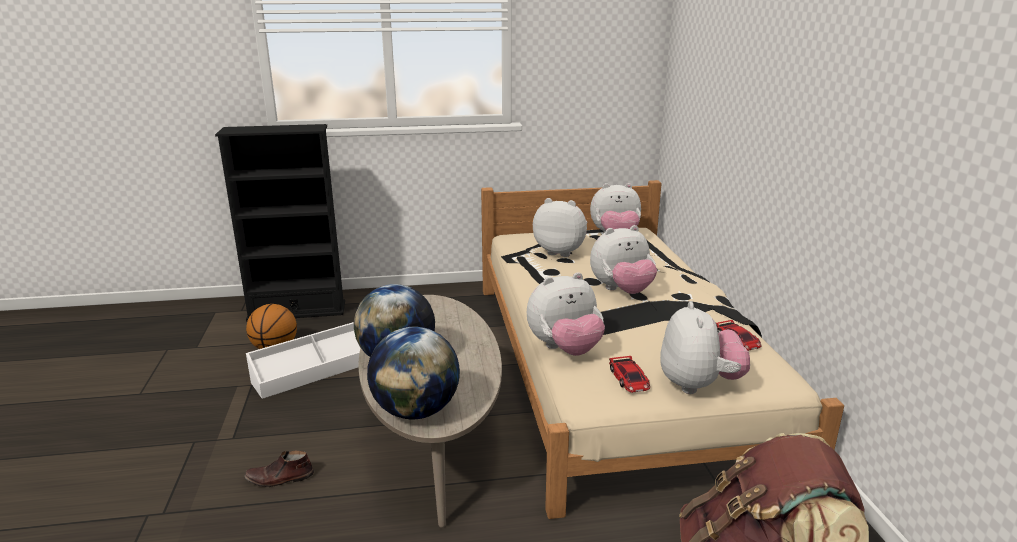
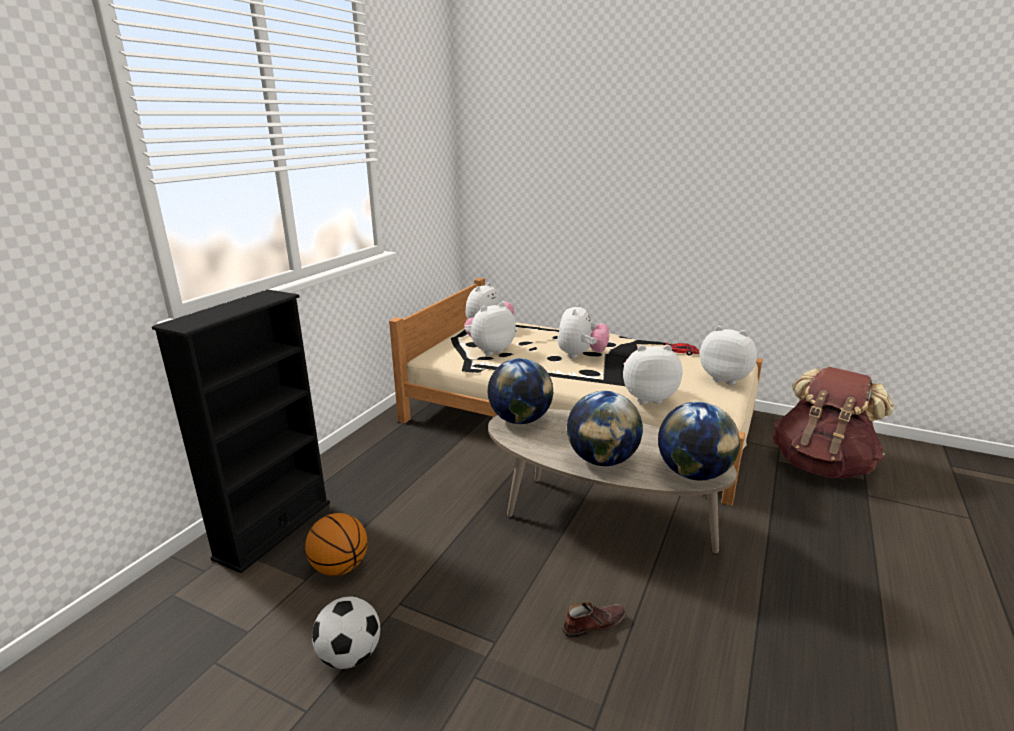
camera: 55 degrees left, 0 degrees up
(192, 388) = (350, 655): none -> football
(280, 478) = (593, 624): brown shoe -> brown shoe turned 135 degrees counterclockwise
(318, 369) = (423, 549): white storage box -> none
(435, 305) = (520, 420): none -> globe
(565, 349) = (647, 398): plush toy -> plush toy turned 105 degrees counterclockwise
(629, 379) = (704, 393): toy car -> none

